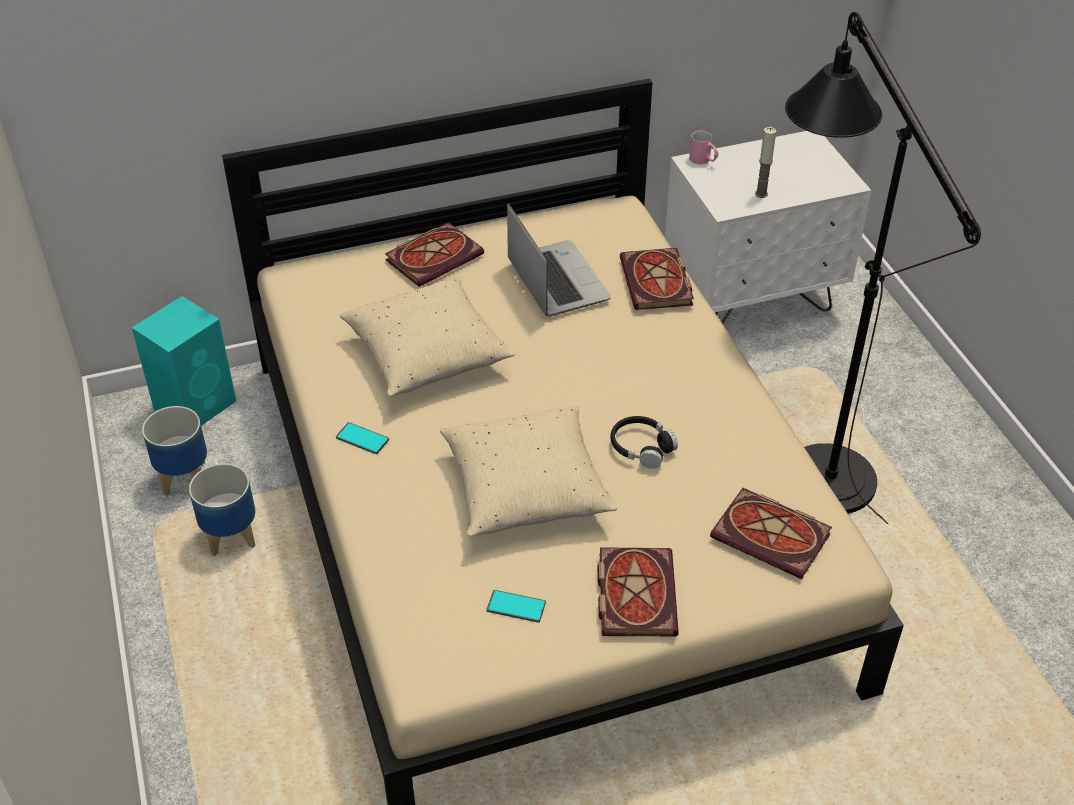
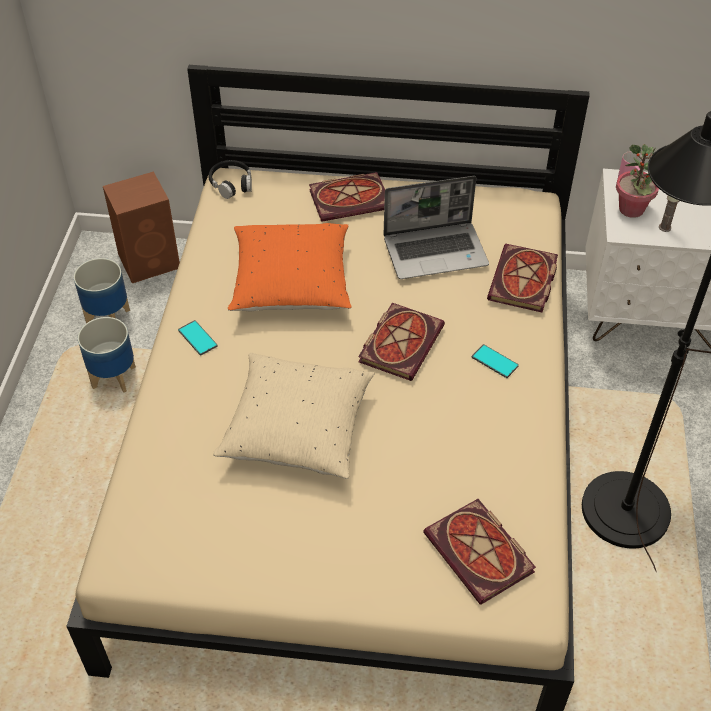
camera: 25 degrees right, 5 degrees up
(196, 404) = (150, 261): turquoise speaker -> brown speaker
(427, 356) = (291, 284): beige pillow -> orange pillow
(516, 607) = (226, 530): phone -> phone (494, 362)
(555, 280) = (436, 251): laptop -> laptop turned 75 degrees clockwise
(634, 592) = (328, 557): book -> book (400, 342)
(641, 447) = (417, 427): black headphones -> black headphones (231, 184)
(721, 186) = (631, 209): none -> potted plant

